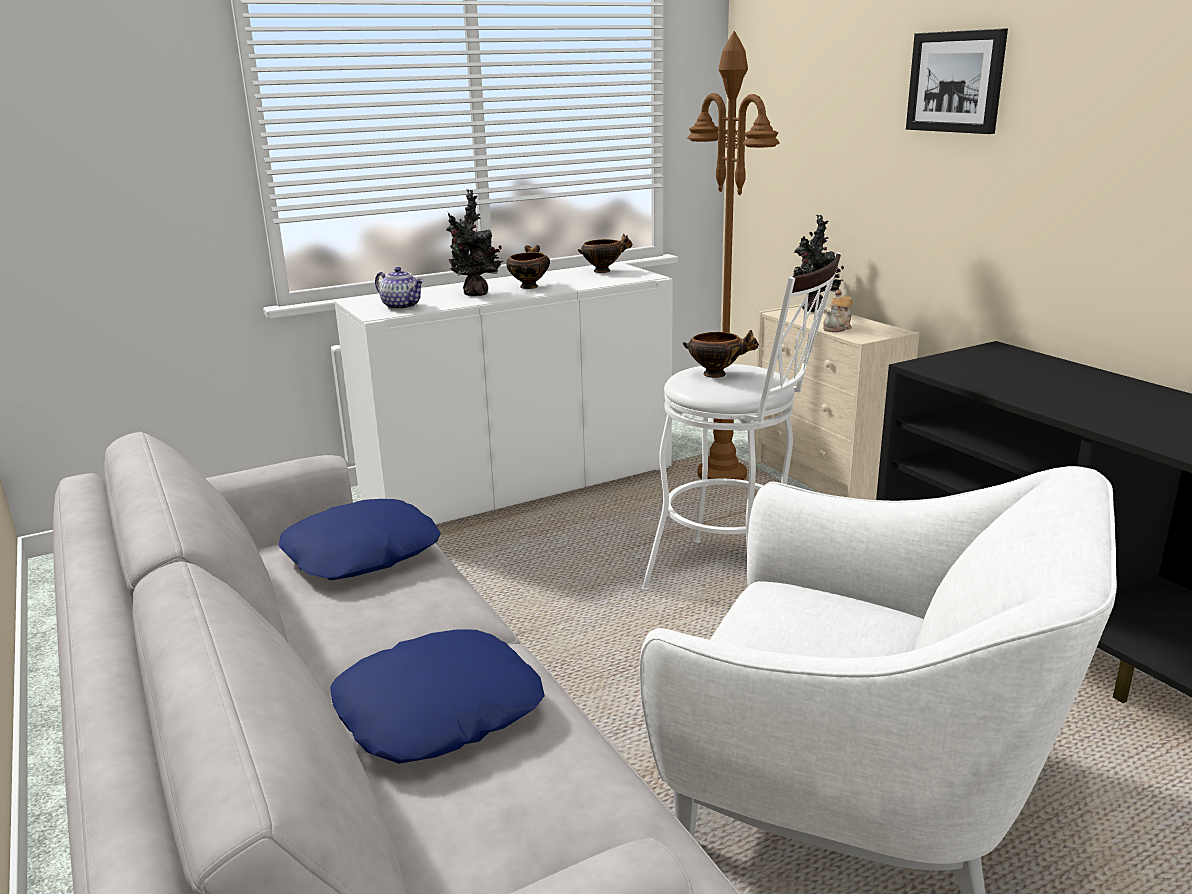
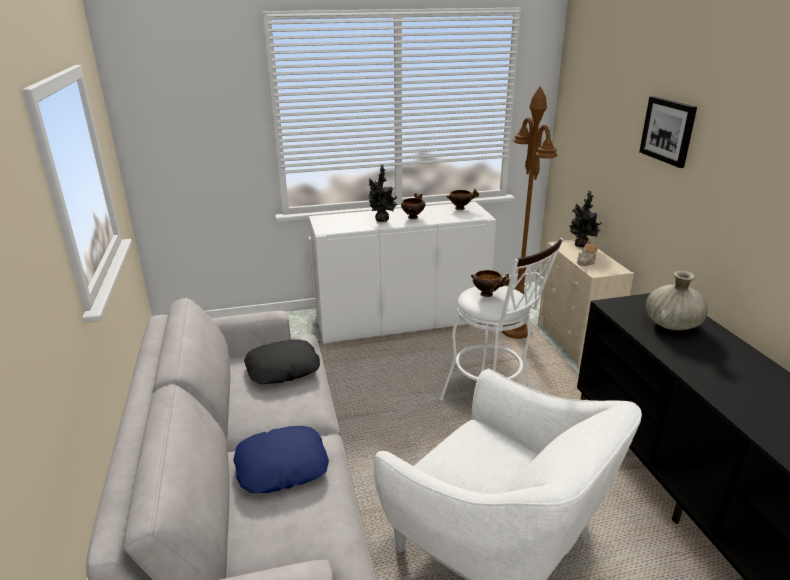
camera: 15 degrees right, 5 degrees up
(362, 554) = (283, 369): blue pillow -> black pillow
(402, 306) = (340, 225): teapot -> none
(1036, 378) = (672, 325): none -> beige vase

